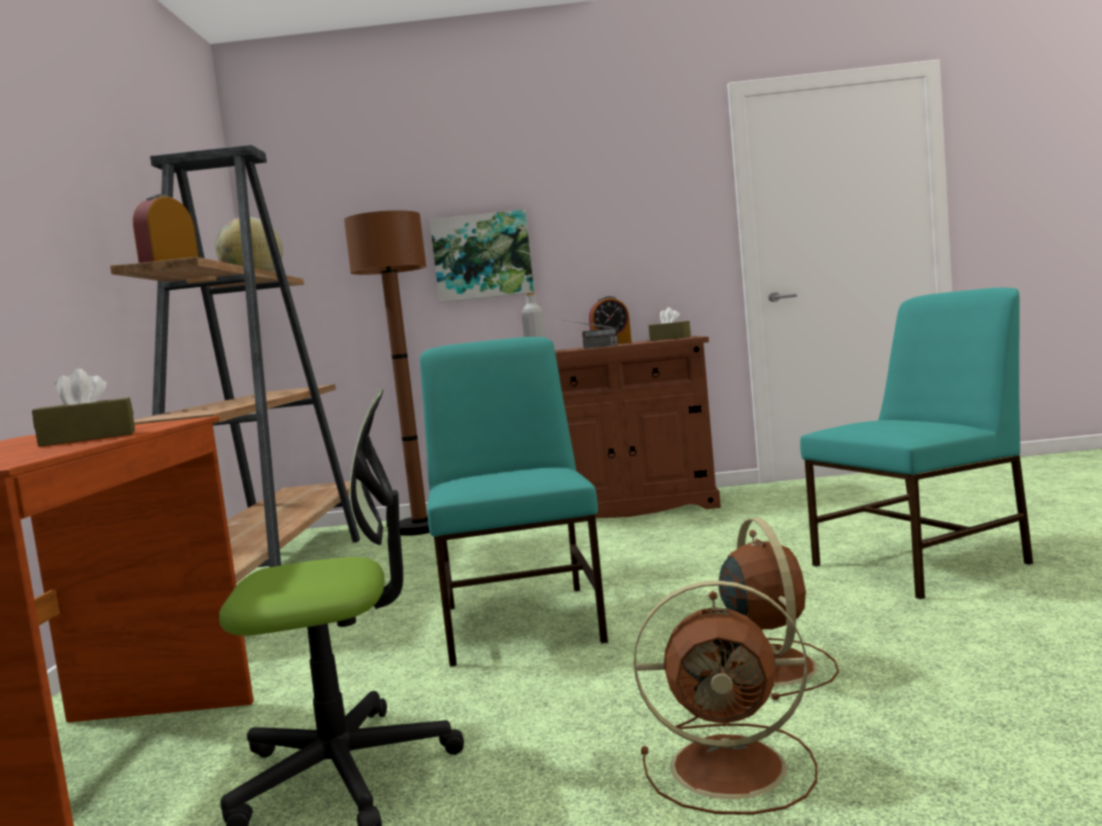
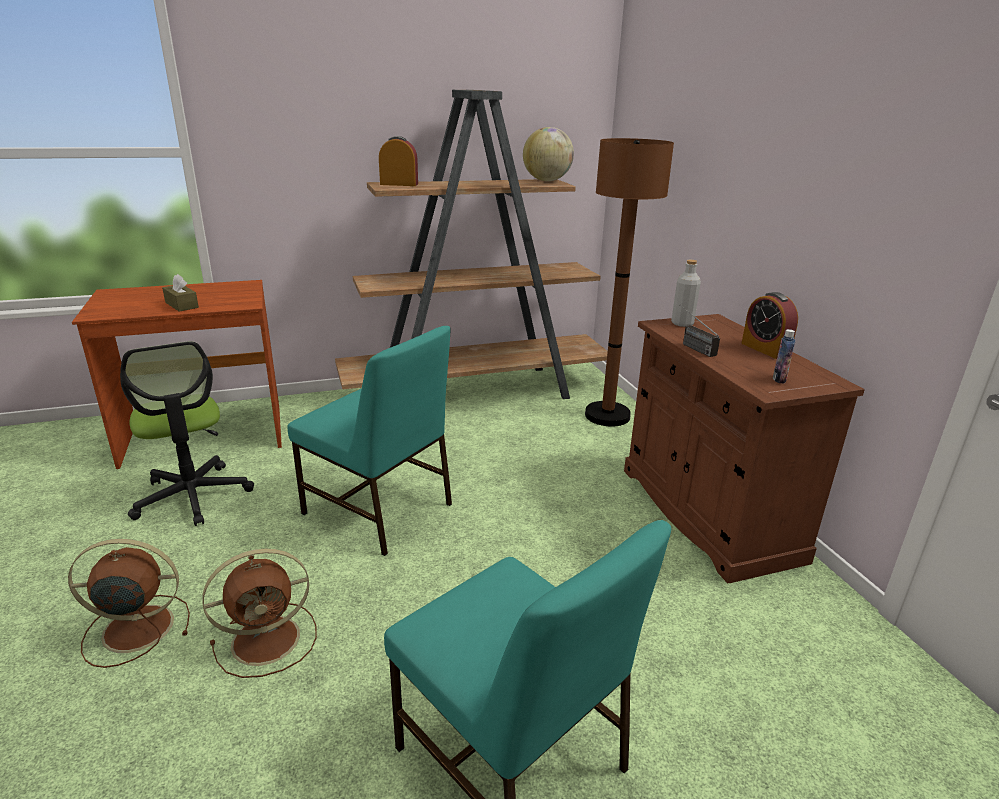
camera: 70 degrees right, 20 degrees up
(482, 256) = (727, 197): picture -> none
(523, 621) = (379, 510): turquoise chair -> turquoise chair turned 60 degrees clockwise
(670, 339) = (779, 379): brown tissue box -> bottle
(733, 767) = (135, 628): brown fan -> brown fan turned 90 degrees clockwise

